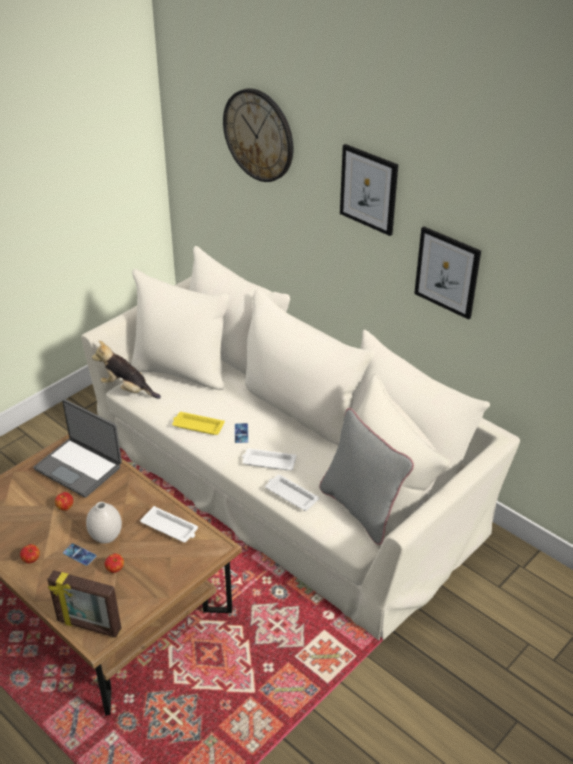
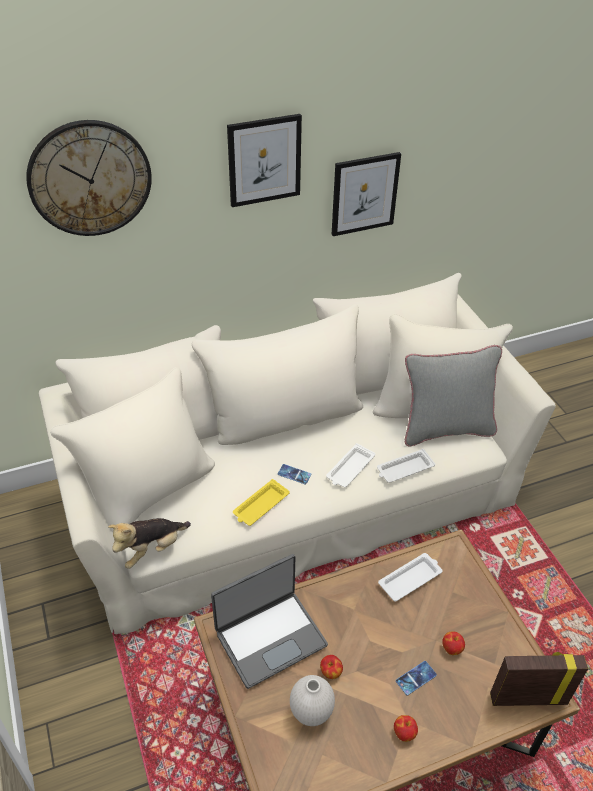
camera: 65 degrees left, 5 degrees up
(88, 626) = (528, 698): picture frame -> picture frame turned 135 degrees counterclockwise
(106, 537) = (399, 643): white vase -> white vase (311, 712)

